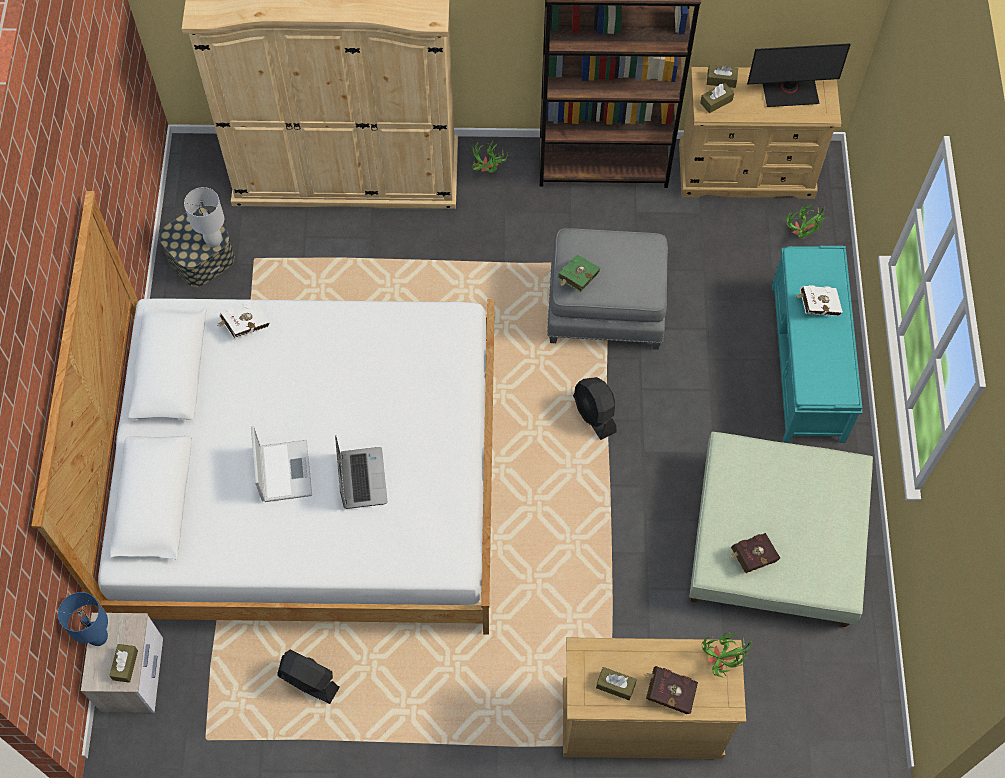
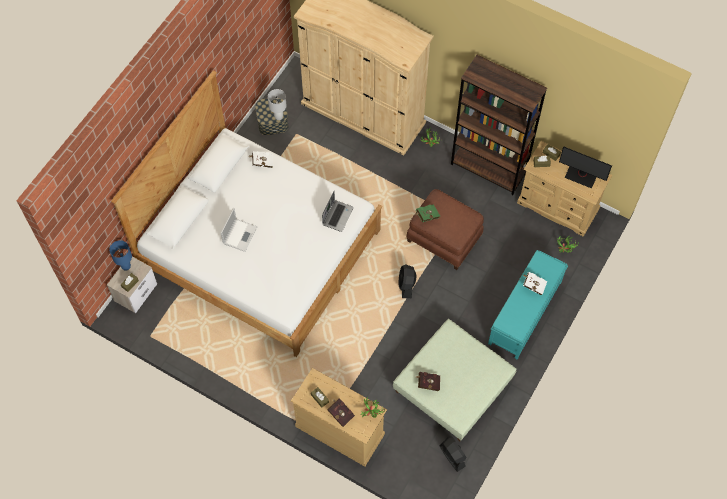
camera: 30 degrees right, 0 degrees up
(308, 681) = (207, 335): black fan -> black fan (452, 456)
(361, 478) = (270, 255): laptop -> laptop (337, 215)
(605, 308) = (444, 238): grey ottoman -> brown ottoman

